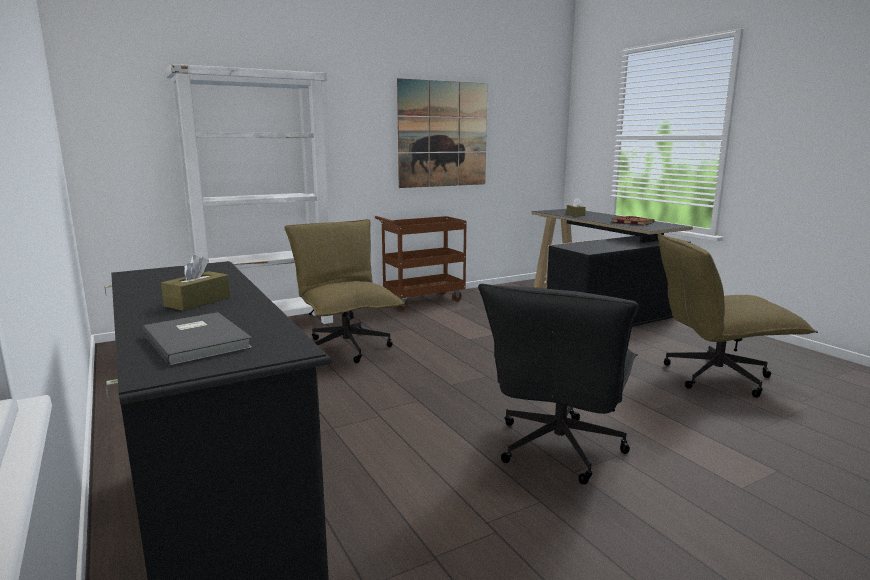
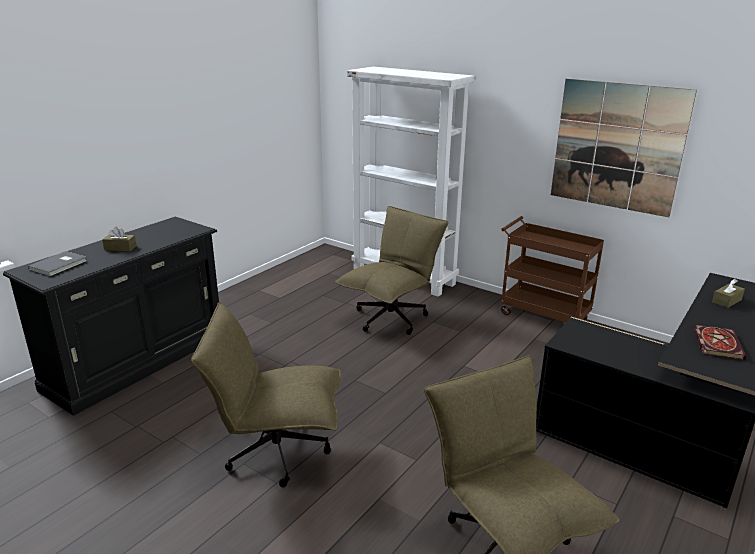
camera: 65 degrees right, 10 degrees up
(559, 446) = (279, 451): black office chair -> beige office chair

